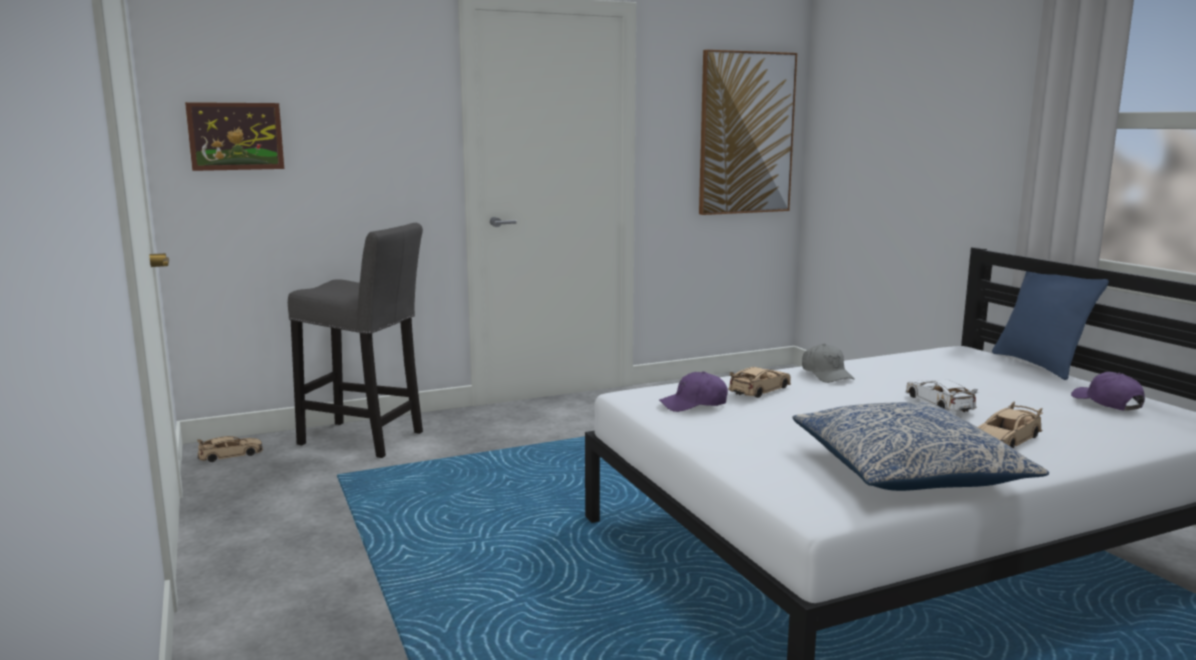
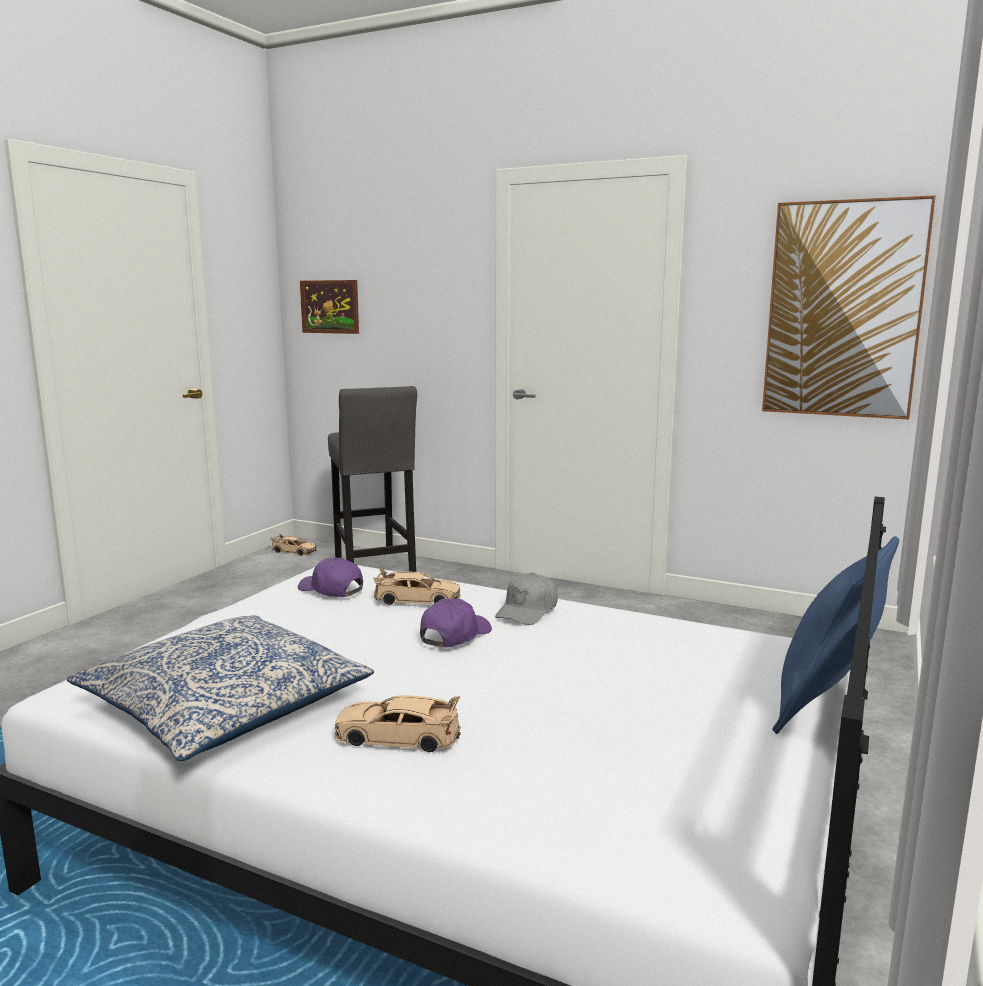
camera: 50 degrees right, 0 degrees up
(939, 403) = (496, 677): white toy car -> none
(1107, 403) = (676, 776): purple cap -> purple cap (454, 635)

